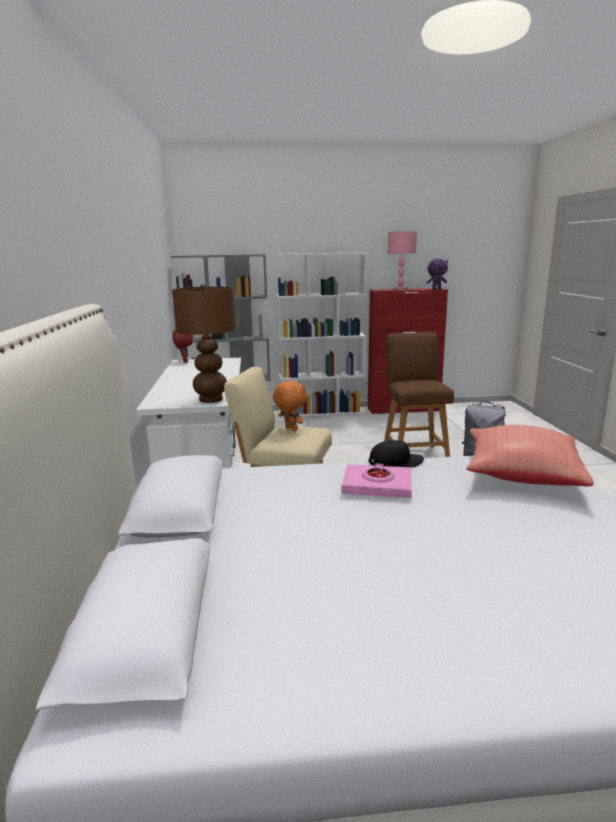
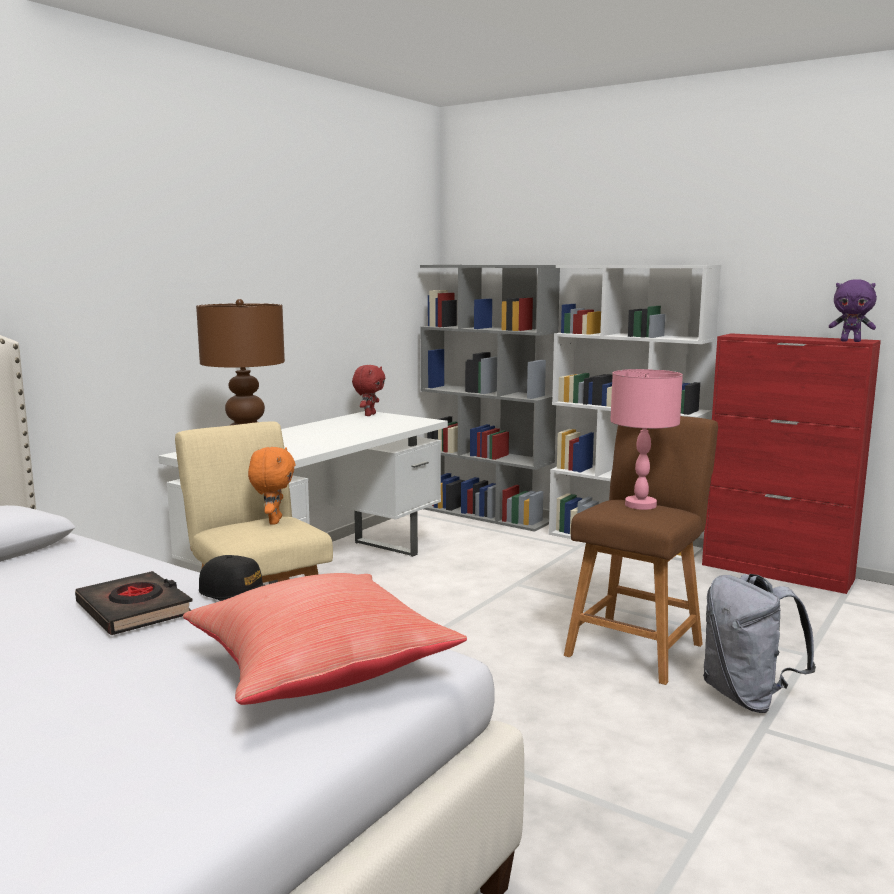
camera: 40 degrees right, 5 degrees down
(377, 486) = (135, 610): pink book -> black book
(400, 289) = (781, 336): pink table lamp -> pink table lamp (640, 505)

